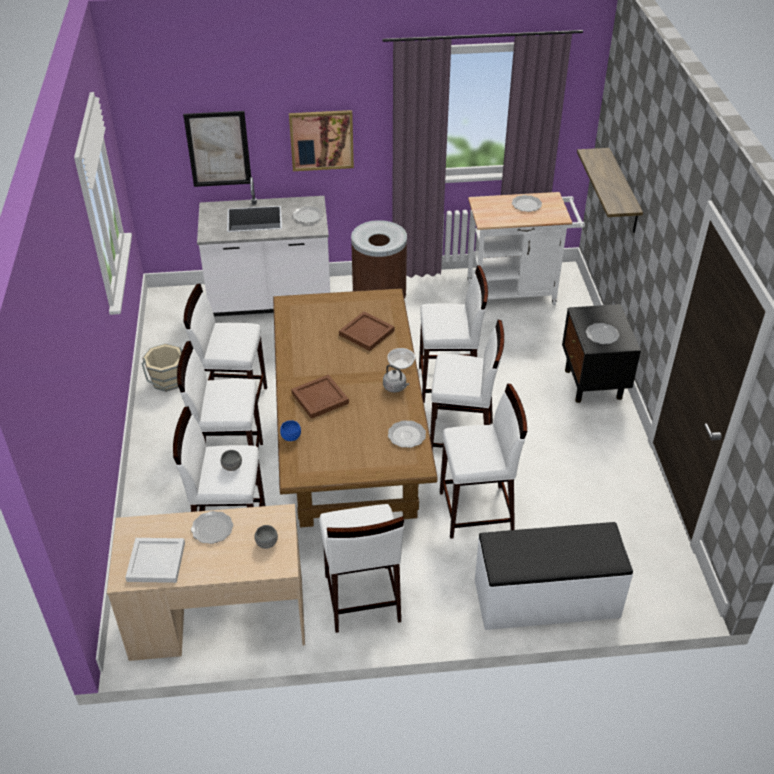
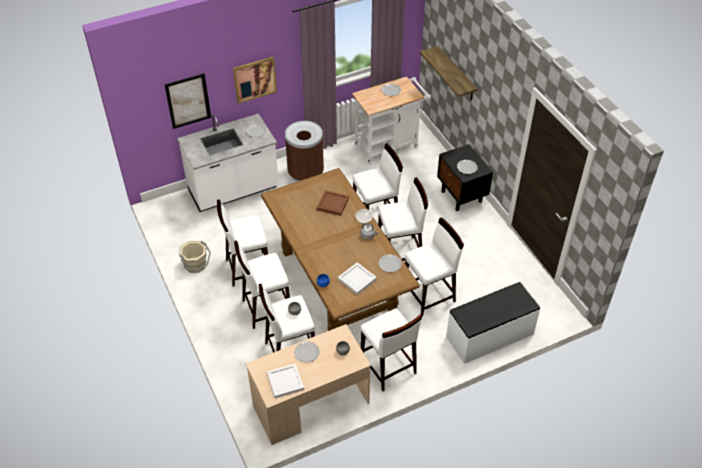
camera: 20 degrees left, 5 degrees up
(319, 398) = (326, 254): brown tray -> none
(345, 443) = (357, 279): none -> white tray

